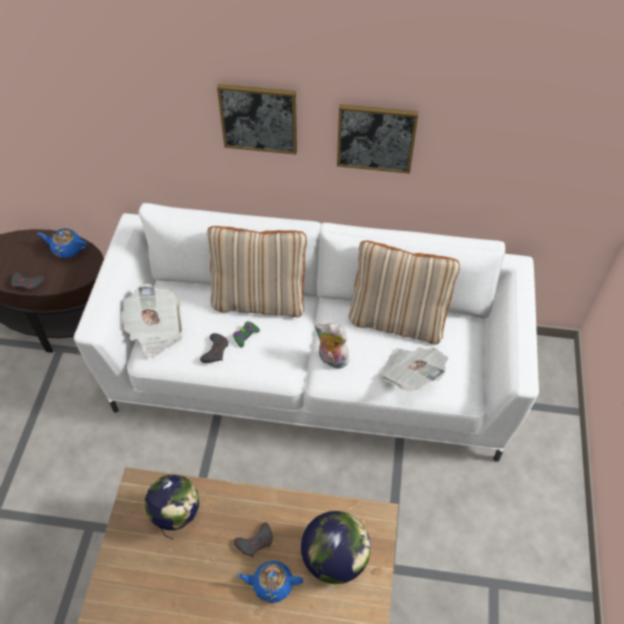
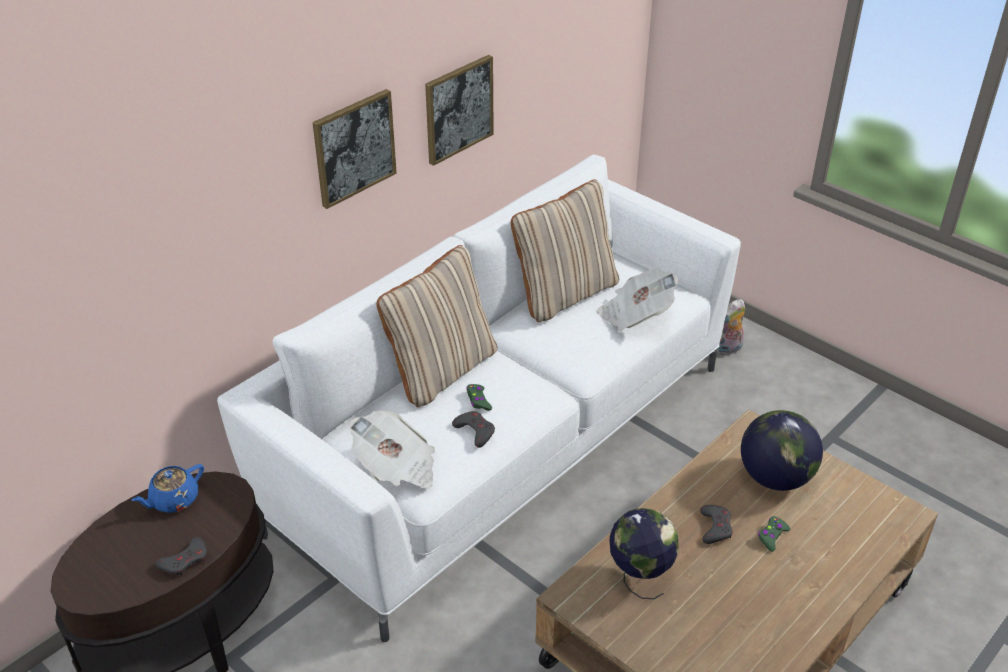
camera: 55 degrees left, 15 degrees down
(272, 584) = (772, 536): blue teapot -> green game controller
(331, 360) = (568, 357): plush toy -> plush toy (728, 350)

